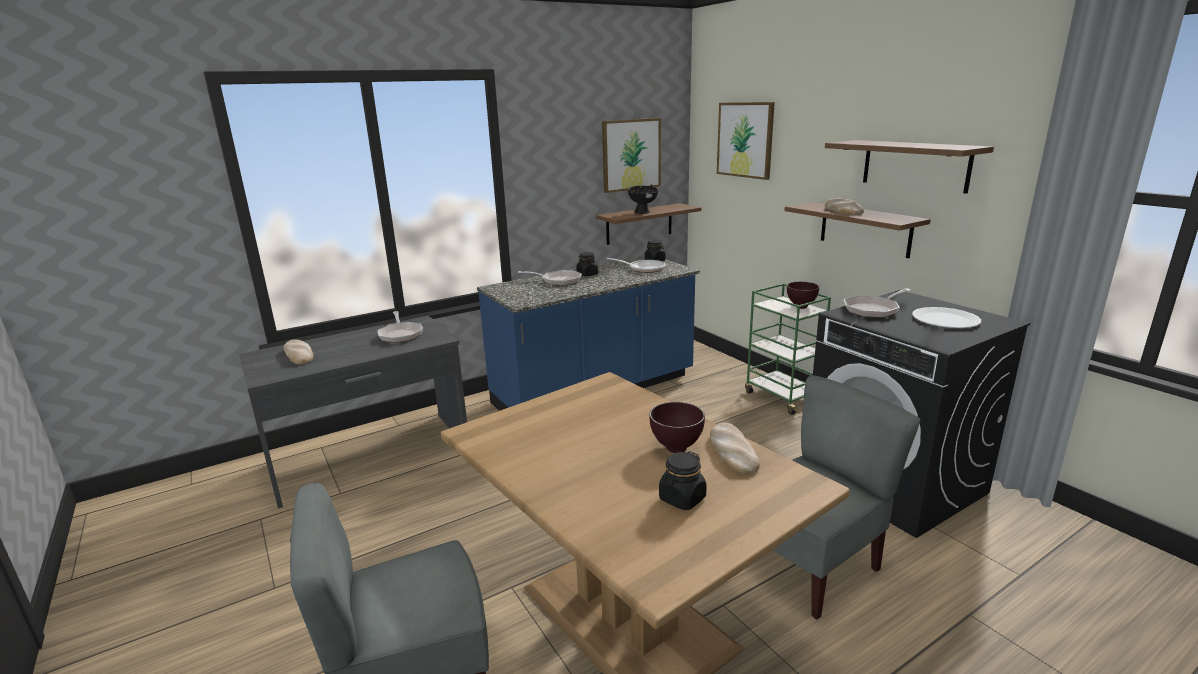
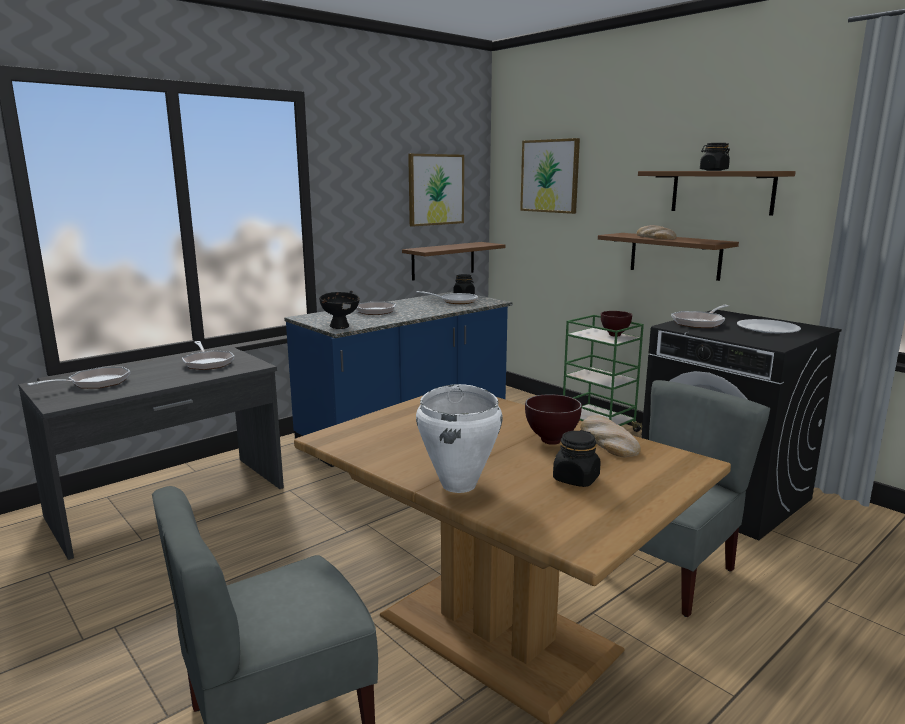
camera: 10 degrees left, 5 degrees down
(299, 355) = (94, 383): bread -> frying pan
(568, 498) = (459, 485): none -> white cooking pot
(587, 274) = (399, 306): black jar -> black jar (713, 170)
(643, 213) = (450, 247): black bowl -> black bowl (341, 327)

